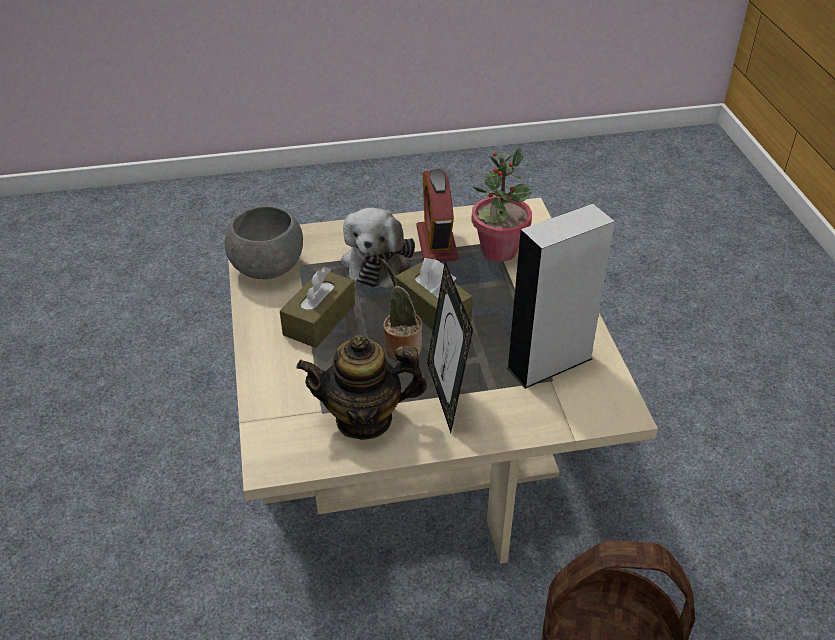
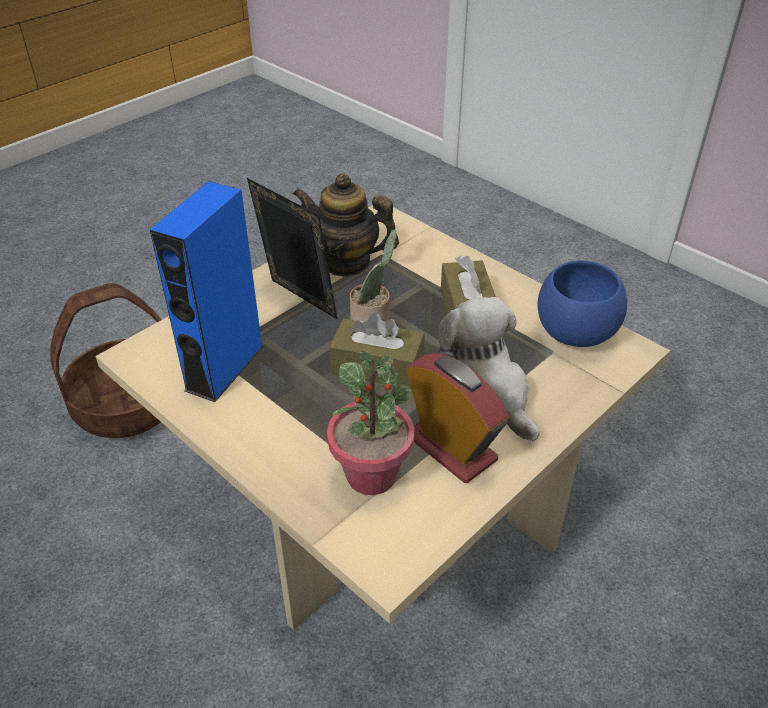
camera: 145 degrees right, 0 degrees up
(269, 269) = (574, 333): grey bowl -> blue bowl
(364, 419) = (346, 262): teapot -> teapot turned 120 degrees counterclockwise
(549, 363) = (225, 368): grey speaker -> blue speaker

